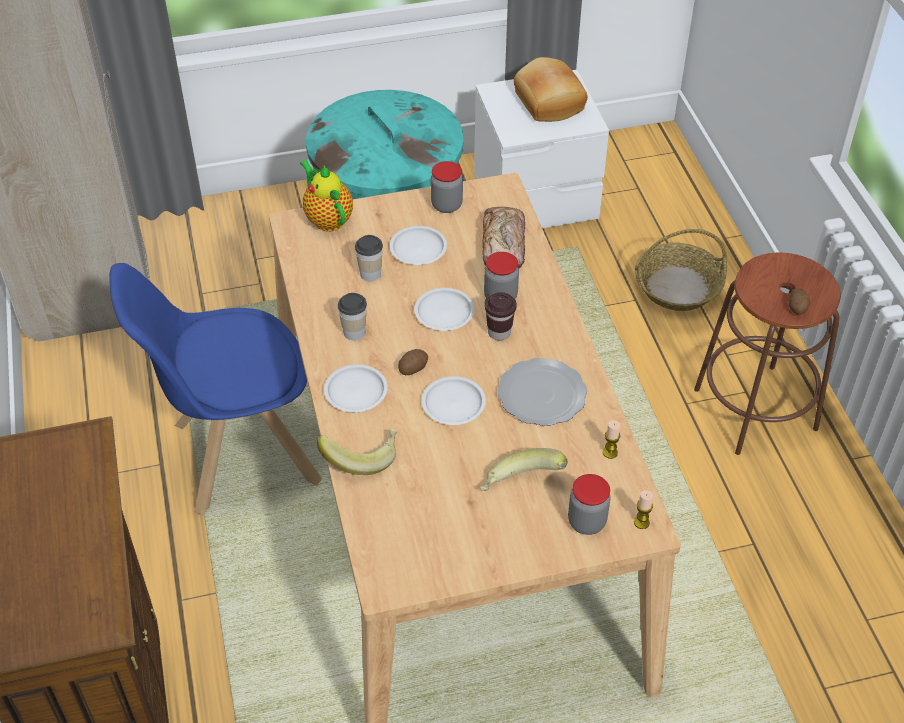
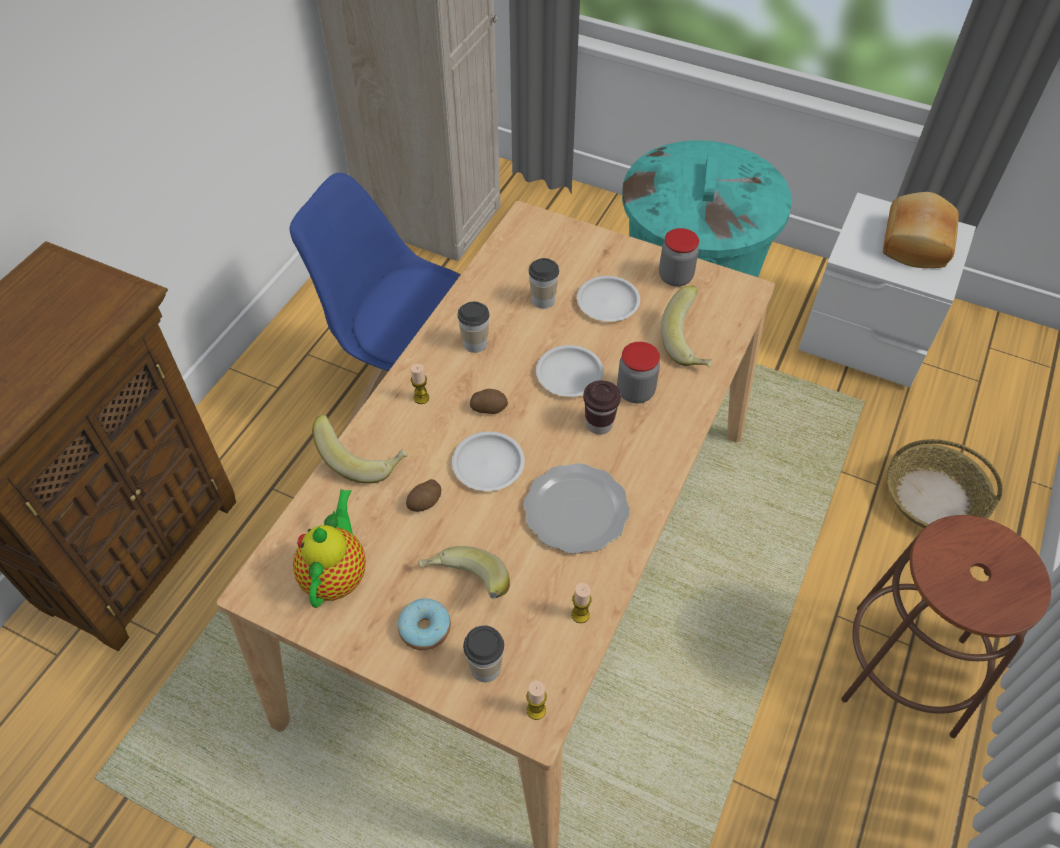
camera: 40 degrees right, 5 degrees up
(327, 219) = (558, 231): teapot -> teapot (337, 574)
(356, 391) = (421, 398): white plate -> candle
(503, 245) = (690, 344): bread -> banana
(524, 527) = (425, 628): none -> donut
(586, 522) = (485, 668): jar -> cup
(797, 307) = (971, 601): potato -> potato (425, 502)

